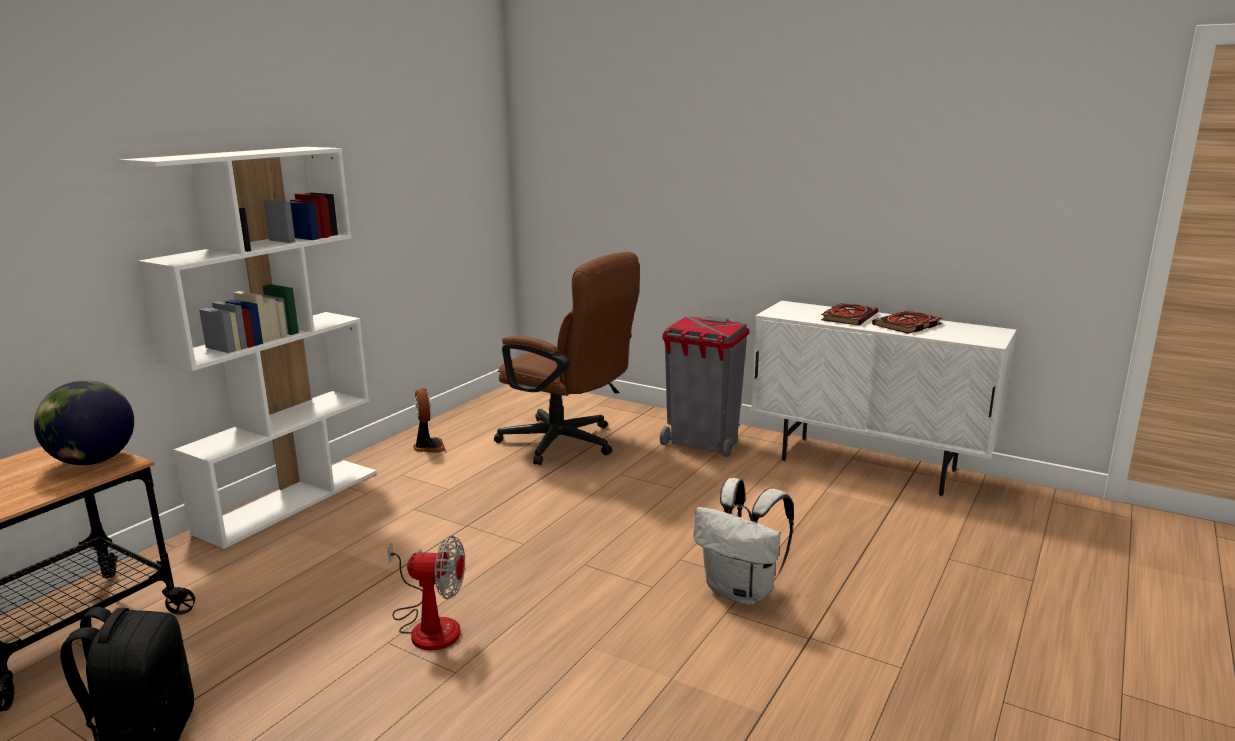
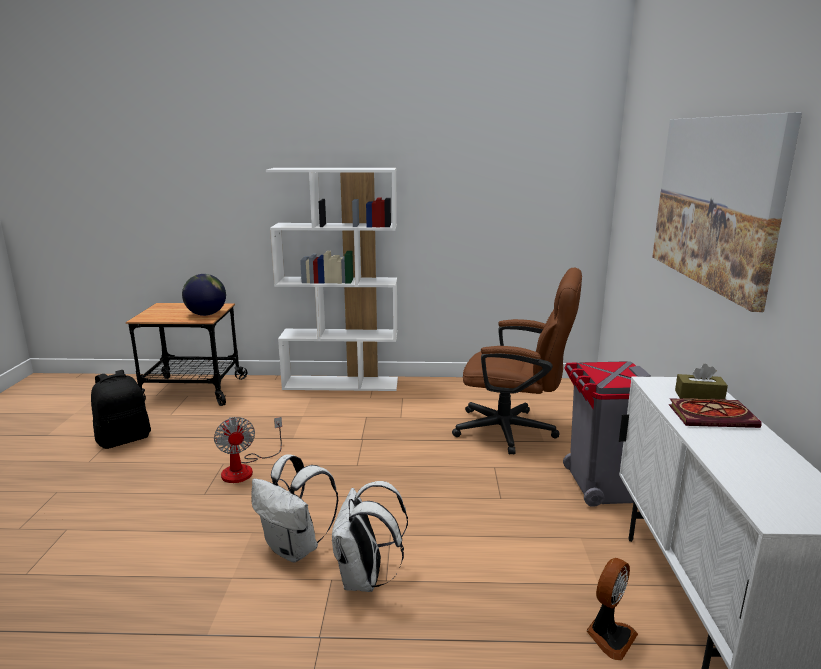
camera: 60 degrees right, 0 degrees up
(428, 447) = (447, 391): fan -> fan (609, 636)
(568, 444) = (514, 431): brown office chair -> brown office chair turned 75 degrees counterclockwise
(654, 622) = (295, 549): none -> white backpack
(744, 151) = (715, 201): none -> picture
(812, 311) = (699, 396): none -> brown tissue box
(907, 325) = (744, 452): book -> none

